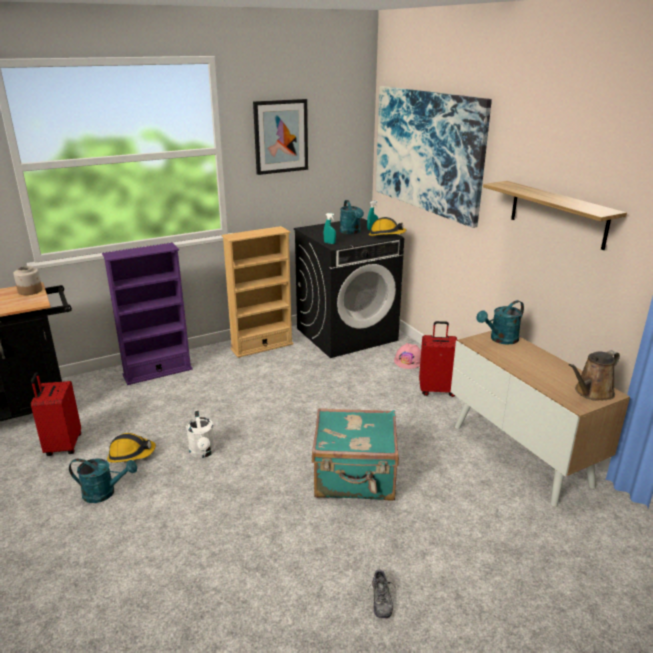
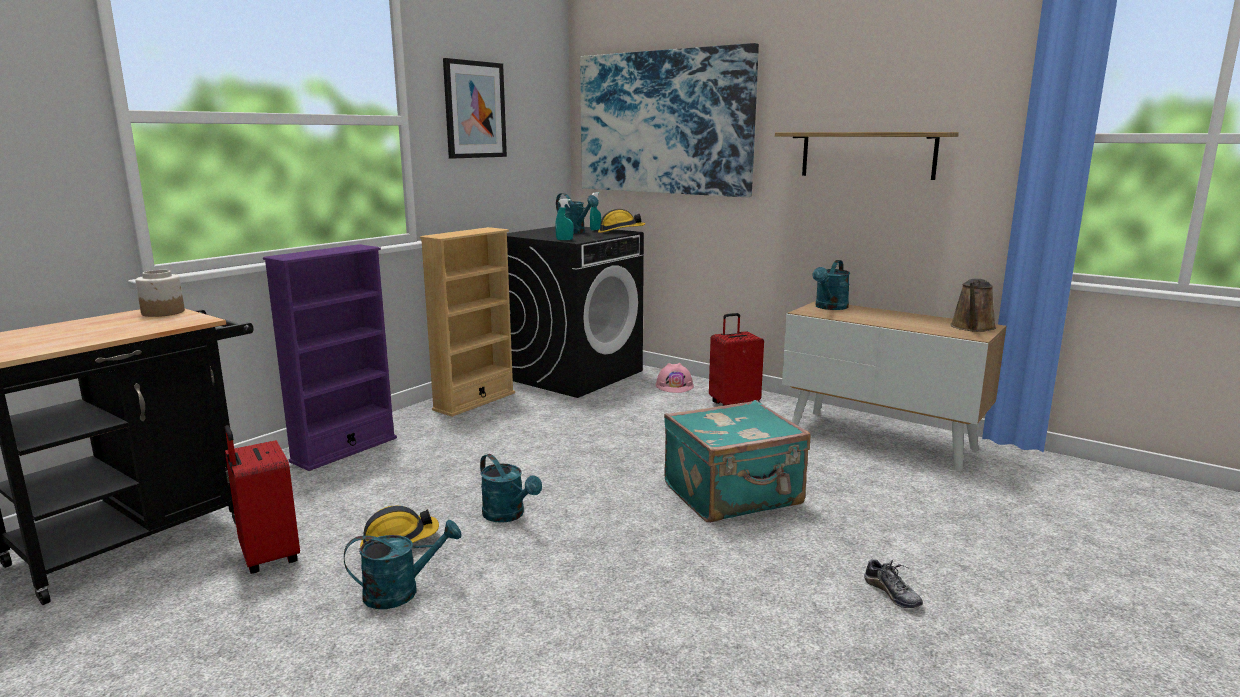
camera: 25 degrees left, 10 degrees down
(203, 452) = (508, 515): white watering can -> turquoise watering can

